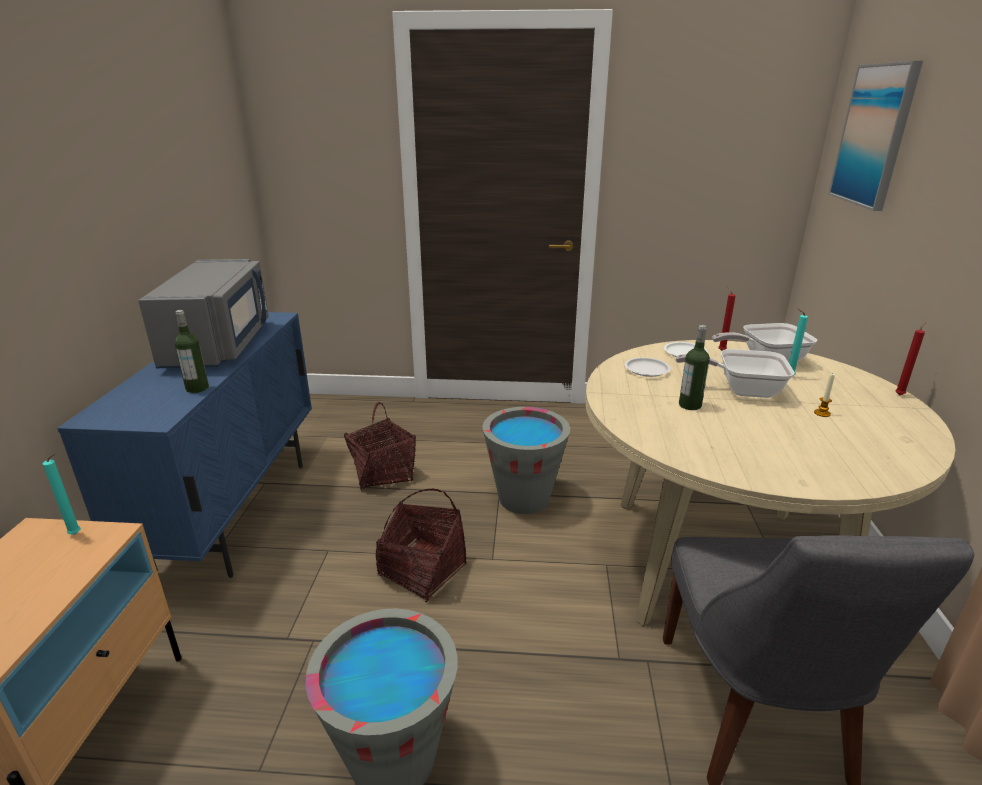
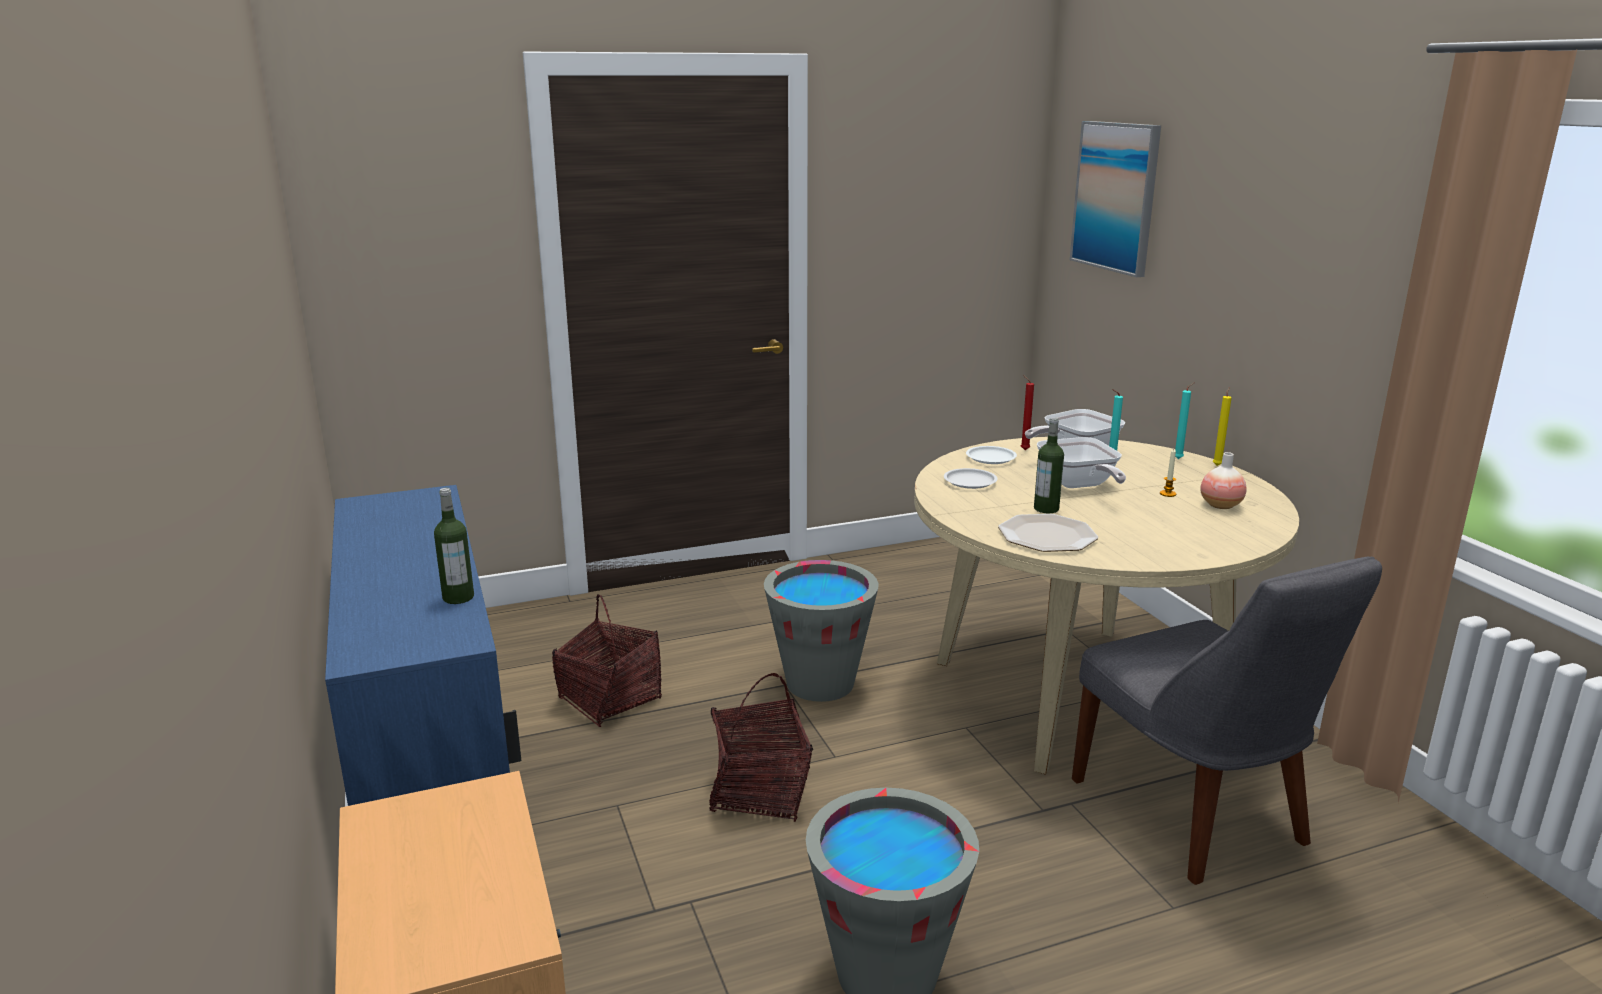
camera: 25 degrees left, 5 degrees down
(77, 534) = (447, 802): turquoise candle -> turquoise candle (1179, 459)
(220, 344) = (404, 542): grey microwave -> none
(665, 430) = (1046, 536): none -> plate
(741, 389) = (1079, 485): frying pan -> frying pan turned 90 degrees counterclockwise
(868, 435) = (1220, 505): none -> vase
(900, 395) = (1217, 465): red candle -> yellow candle

